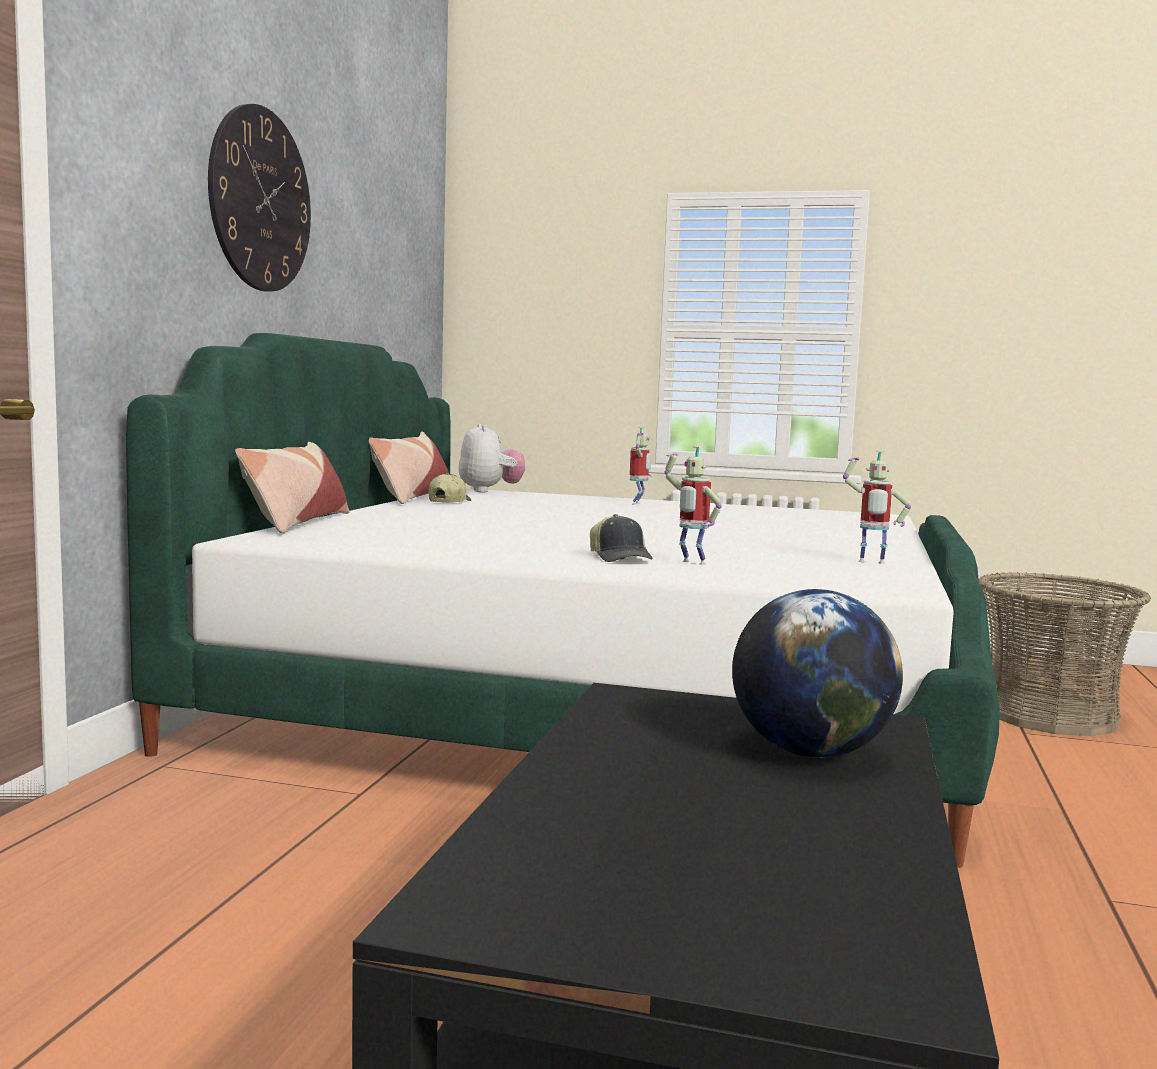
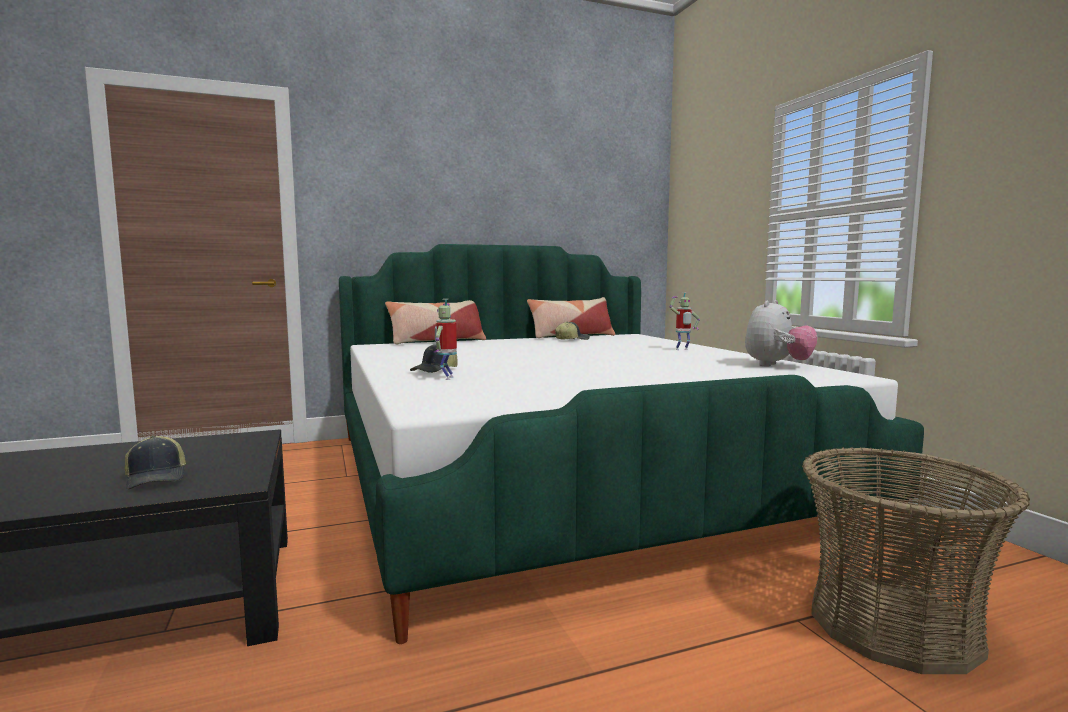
camera: 55 degrees right, 0 degrees up
(260, 200) = (452, 175): wall clock -> none
(489, 491) = (641, 336): plush toy -> plush toy (777, 365)
(810, 752) = (157, 478): globe -> cap
(871, 563) = (546, 396): toy robot -> none

